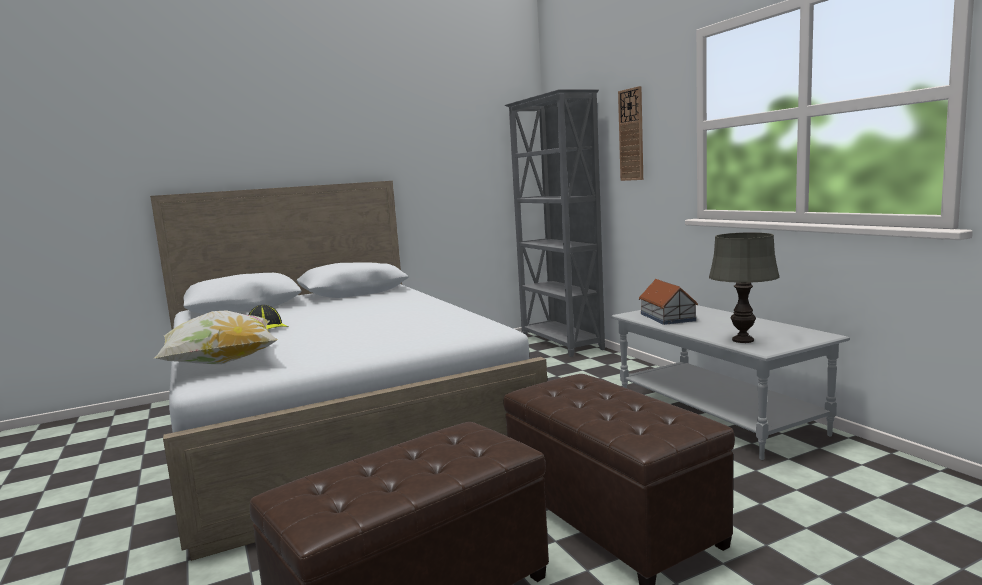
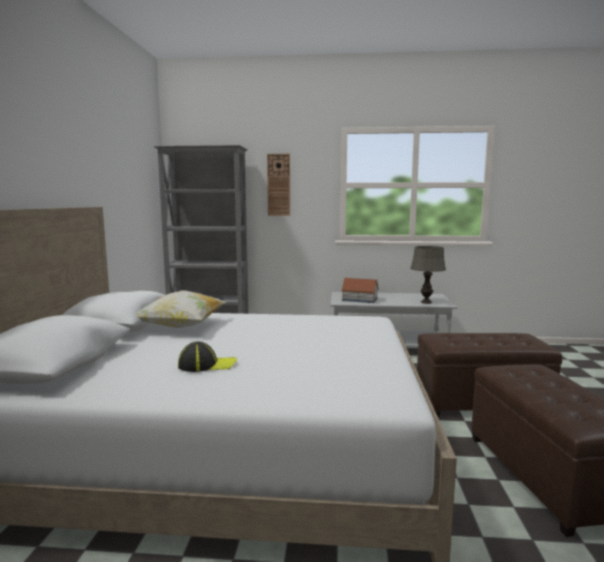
camera: 60 degrees left, 0 degrees up
(221, 363) = (337, 392): pillow -> pillow (181, 327)

